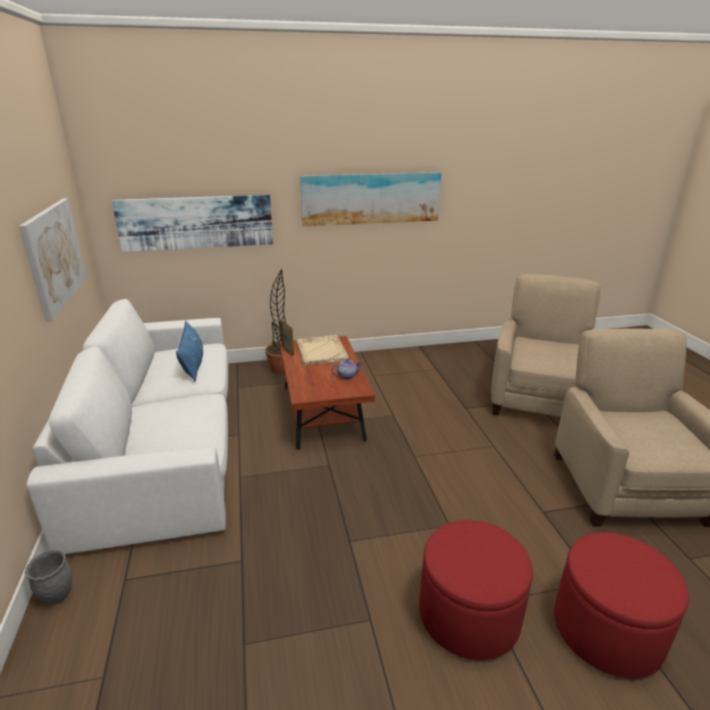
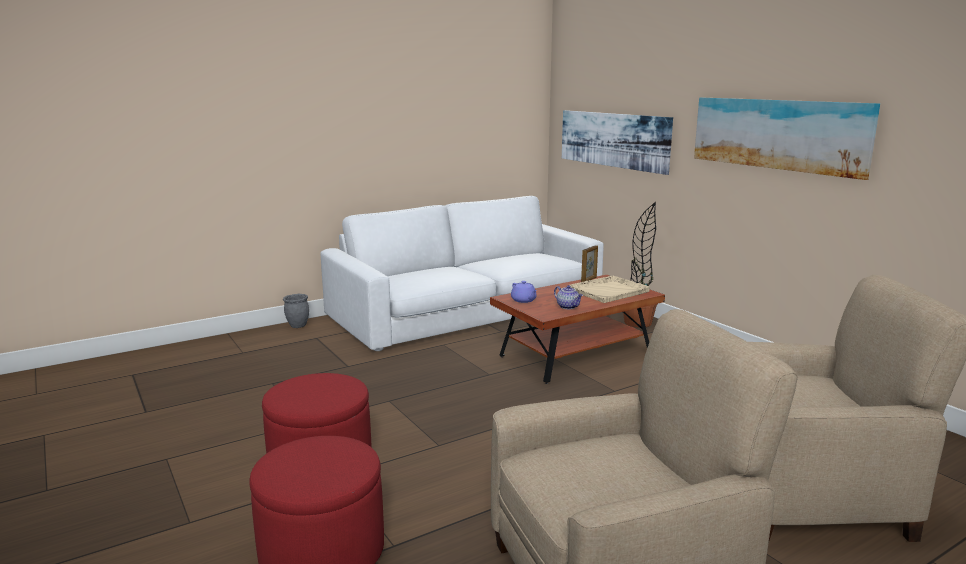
camera: 70 degrees right, 10 degrees down
(54, 255) = (466, 136): picture -> none
(193, 364) = (524, 261): blue pillow -> none
(316, 390) = (524, 300): none -> purple teapot

